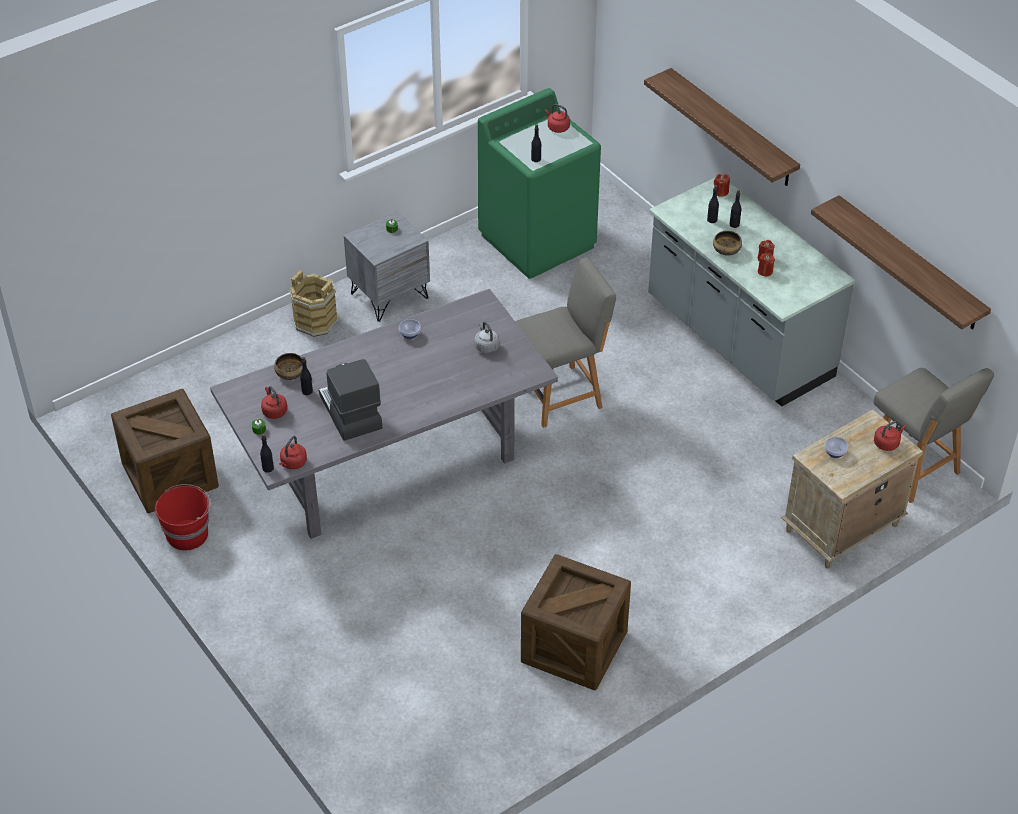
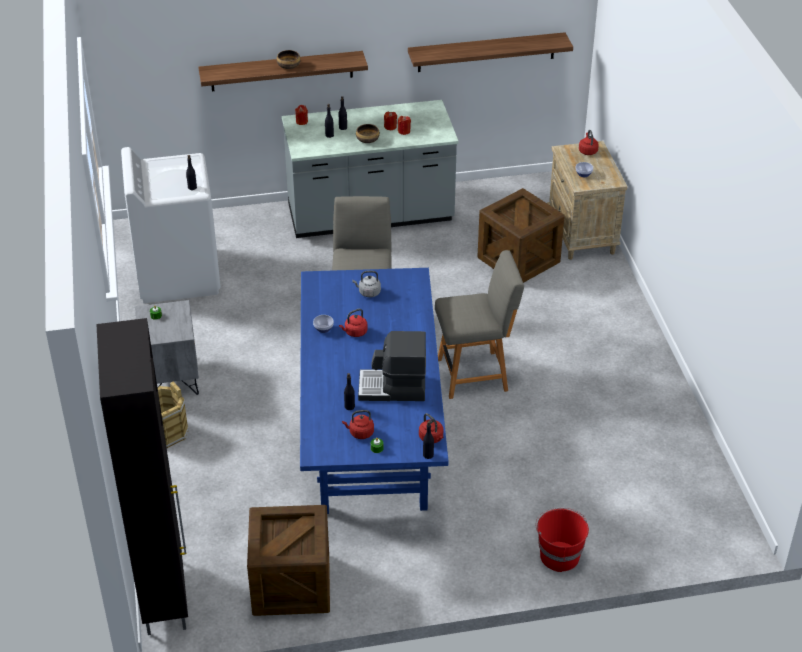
camera: 65 degrees left, 5 degrees down
(122, 400) = (164, 595): none -> black cabinet
(188, 534) = (372, 590): red bucket -> red bucket (559, 555)
(290, 373) = (319, 411): bowl -> bowl (288, 66)
(389, 463) = (371, 437): grey dining table -> blue dining table
(538, 240) = (177, 275): green washing machine -> white washing machine
(557, 127) = (163, 166): red kettle -> red kettle (354, 332)
(574, 647) = (623, 395): crate -> crate (518, 260)
(913, 469) = (548, 187): grey chair -> grey chair (475, 374)

